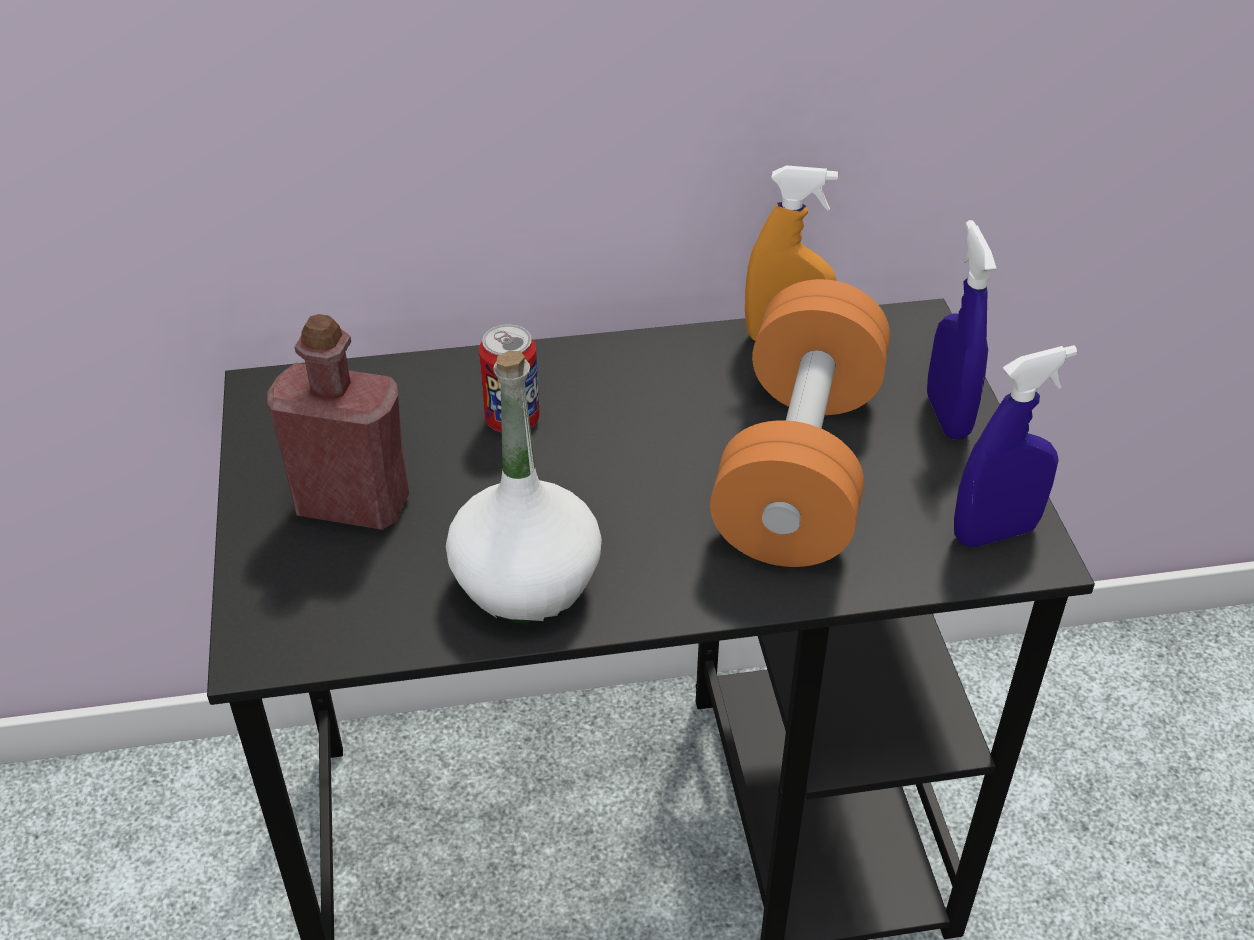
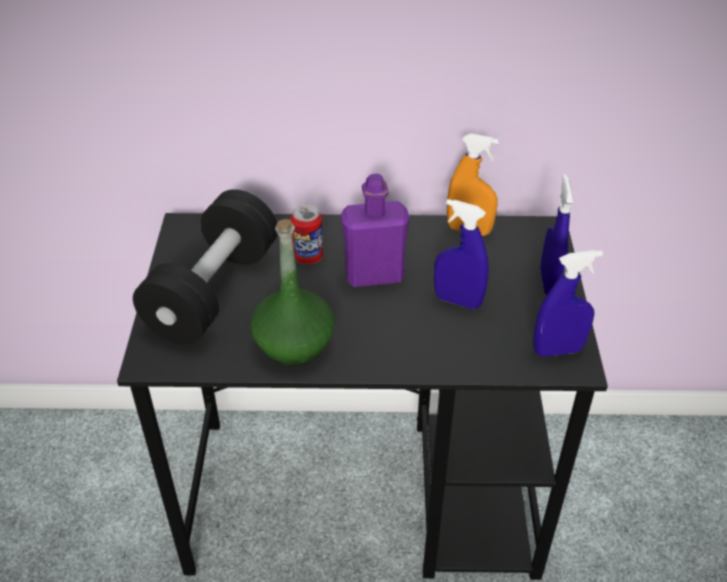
camera: 10 degrees right, 0 degrees up
(352, 504) = (213, 291): red bottle -> black dumbbell
(525, 582) = (293, 344): white bottle -> green bottle
(640, 440) = (374, 275): none -> purple bottle
(799, 467) = (458, 301): orange dumbbell -> blue spray bottle

